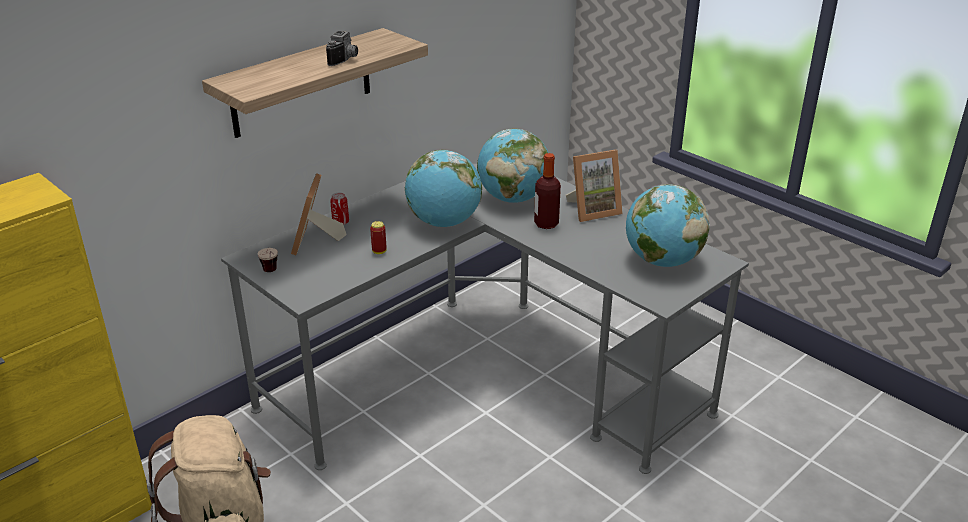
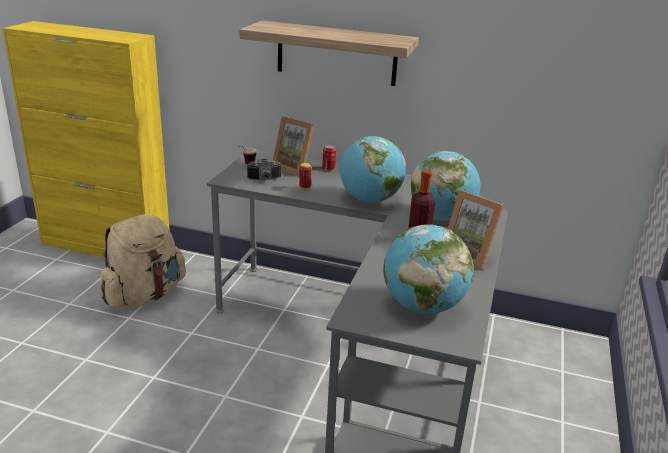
camera: 60 degrees right, 5 degrees down
(316, 242) = (294, 167): picture frame -> picture frame turned 120 degrees counterclockwise
(346, 59) = (341, 36): camera -> camera (265, 179)

